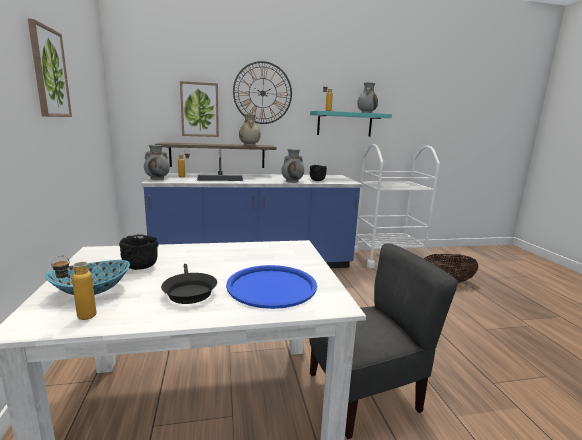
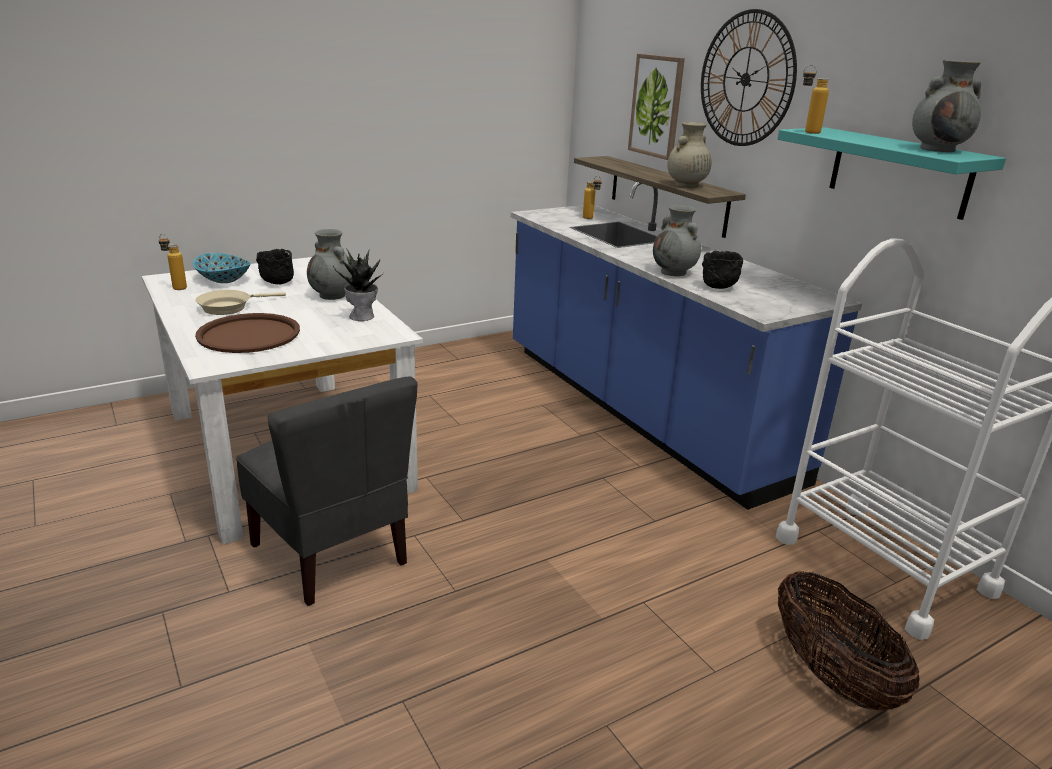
camera: 70 degrees right, 10 degrees up
(49, 73) = (390, 64): picture -> none
(157, 178) = (550, 212): grey vase -> grey vase (333, 295)
(189, 291) = (229, 307): black frying pan -> beige frying pan
(258, 249) = (363, 316): none -> potted plant
(272, 287) = (249, 335): blue tray -> brown tray

